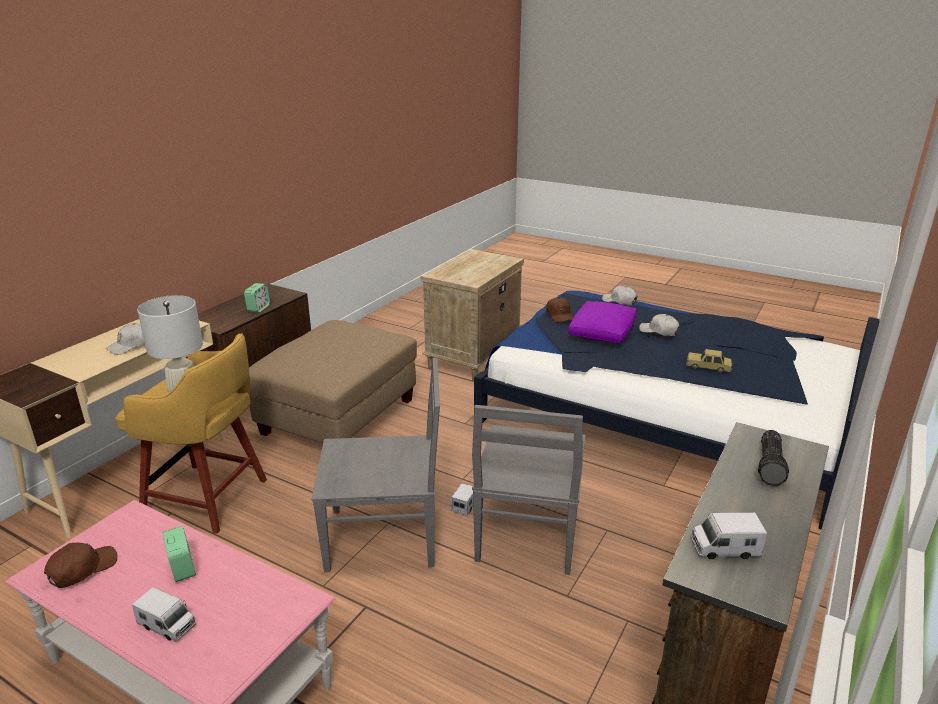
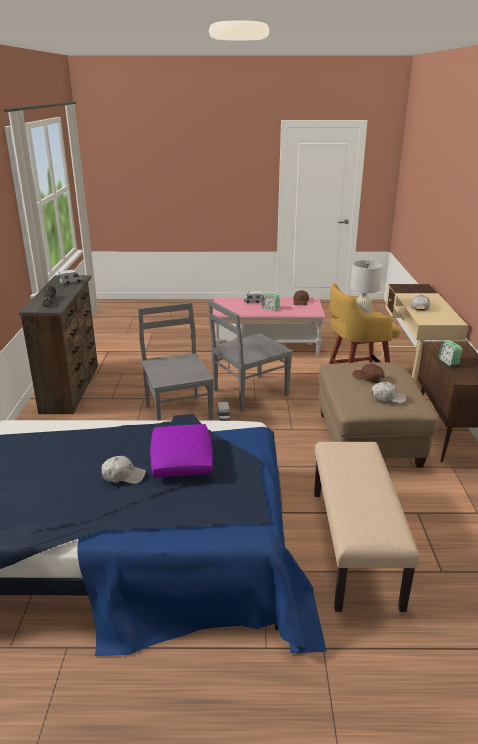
camera: 150 degrees right, 0 degrees up
(473, 358) = (353, 545): beige nightstand -> beige bench
(559, 315) = (238, 471): brown cap -> brown cap (368, 378)
(619, 301) = (188, 527): white cap -> white cap (387, 397)
(708, 367) = (70, 448): toy car -> none

